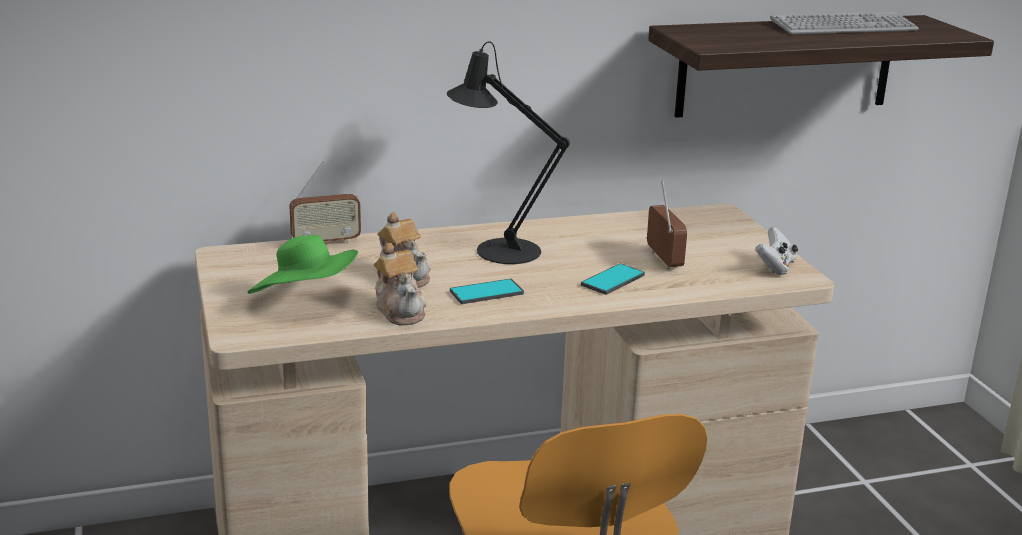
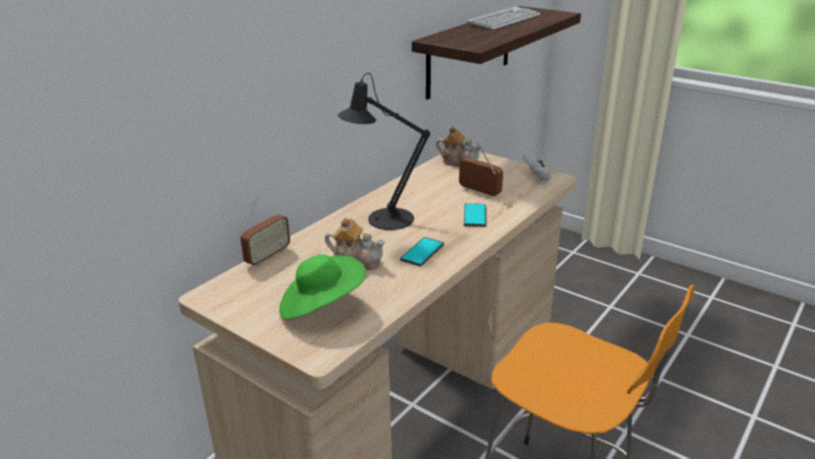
camera: 35 degrees left, 5 degrees up
(400, 310) = (392, 287): teapot -> teapot (458, 162)

